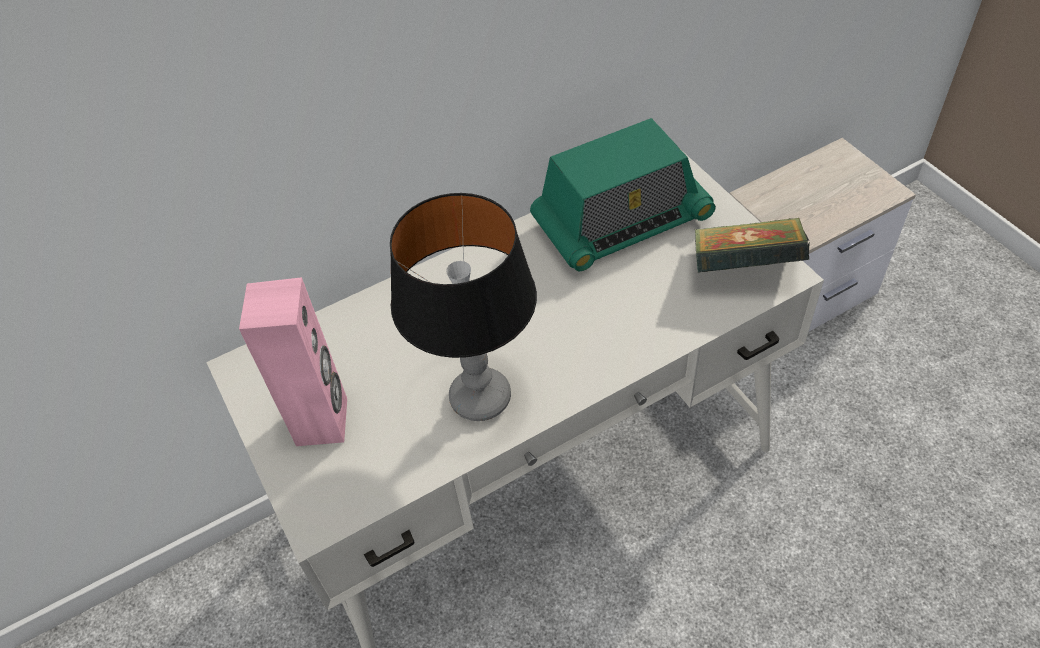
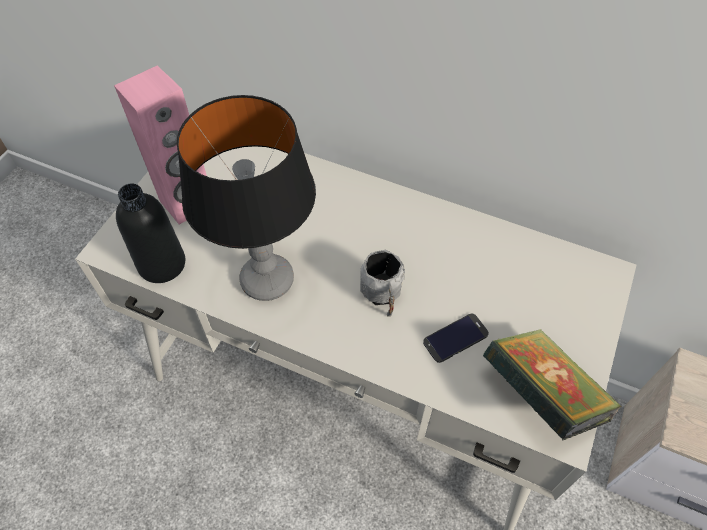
camera: 50 degrees right, 5 degrees up
(381, 480) = (162, 264): none -> black bottle
(572, 320) = (382, 297): none -> grey mug
(621, 221) = (511, 272): radio -> none
(653, 292) = (455, 338): none -> phone

